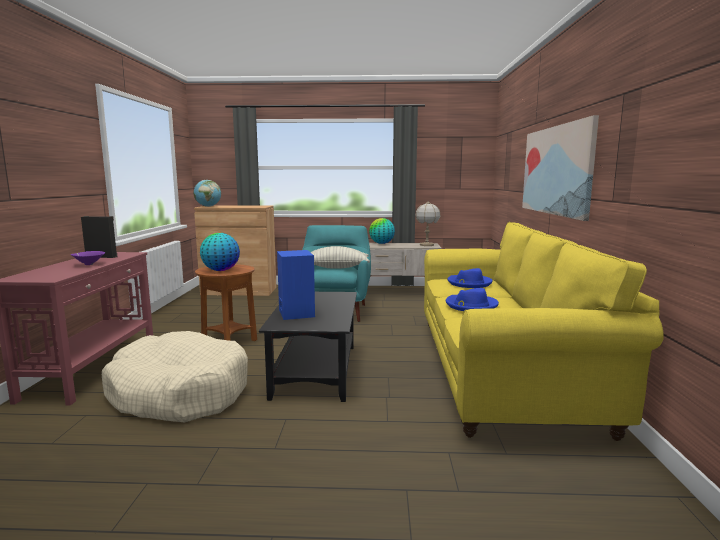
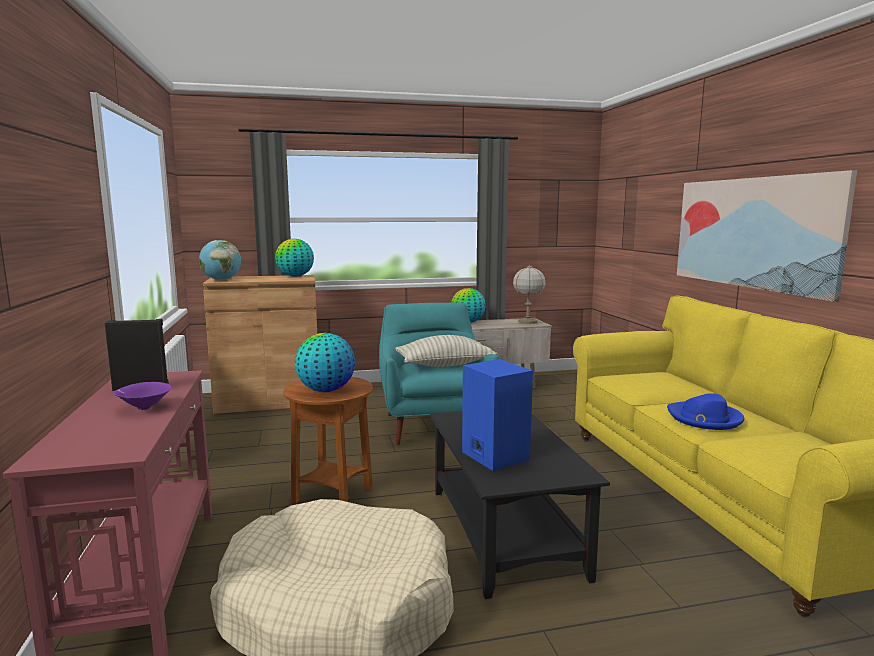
camera: 15 degrees left, 0 degrees up
(258, 206) = (295, 276): none -> globe
(469, 283) = (655, 381): blue hat -> none

